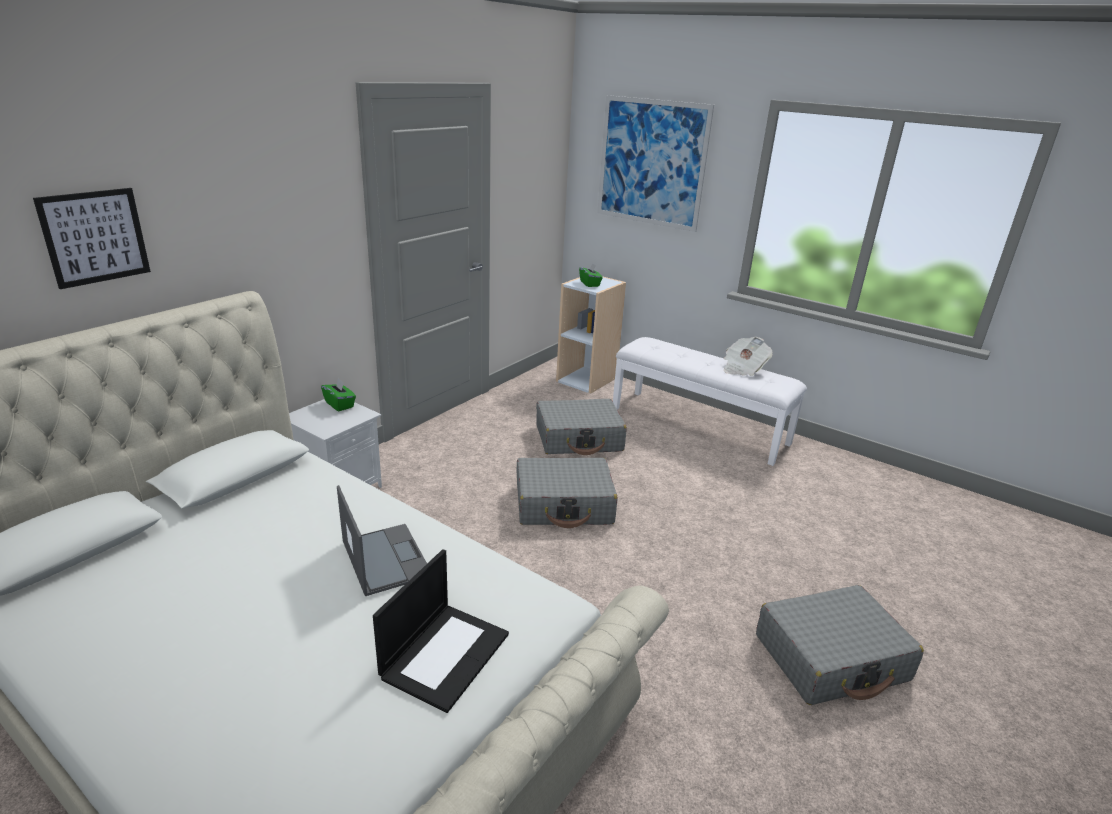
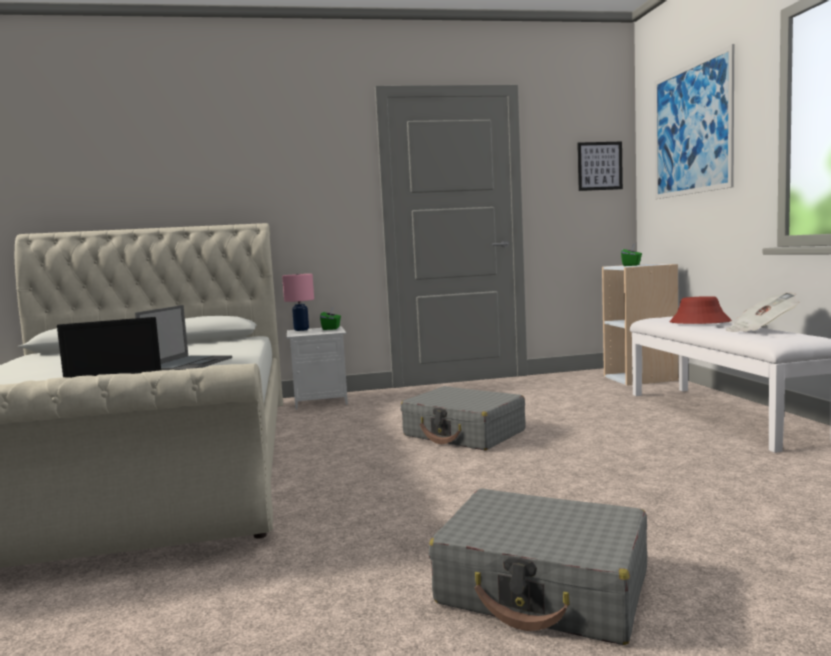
camera: 45 degrees right, 20 degrees down
(95, 237) = (172, 176): picture -> picture (599, 166)
(304, 415) = (301, 330): none -> pink table lamp
(579, 438) = (558, 405): grey suitcase -> none
(683, 354) = (699, 322): none -> red hat

